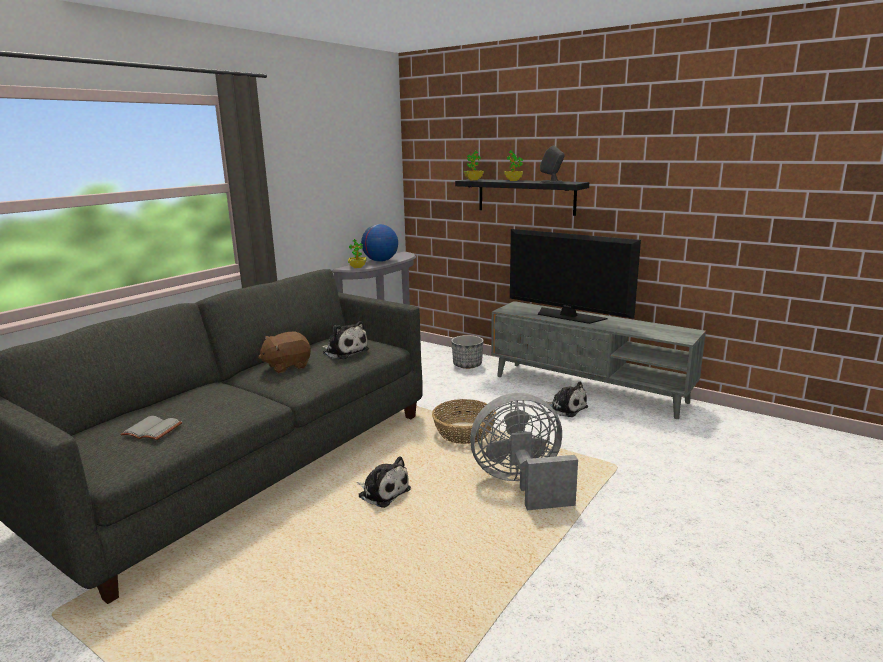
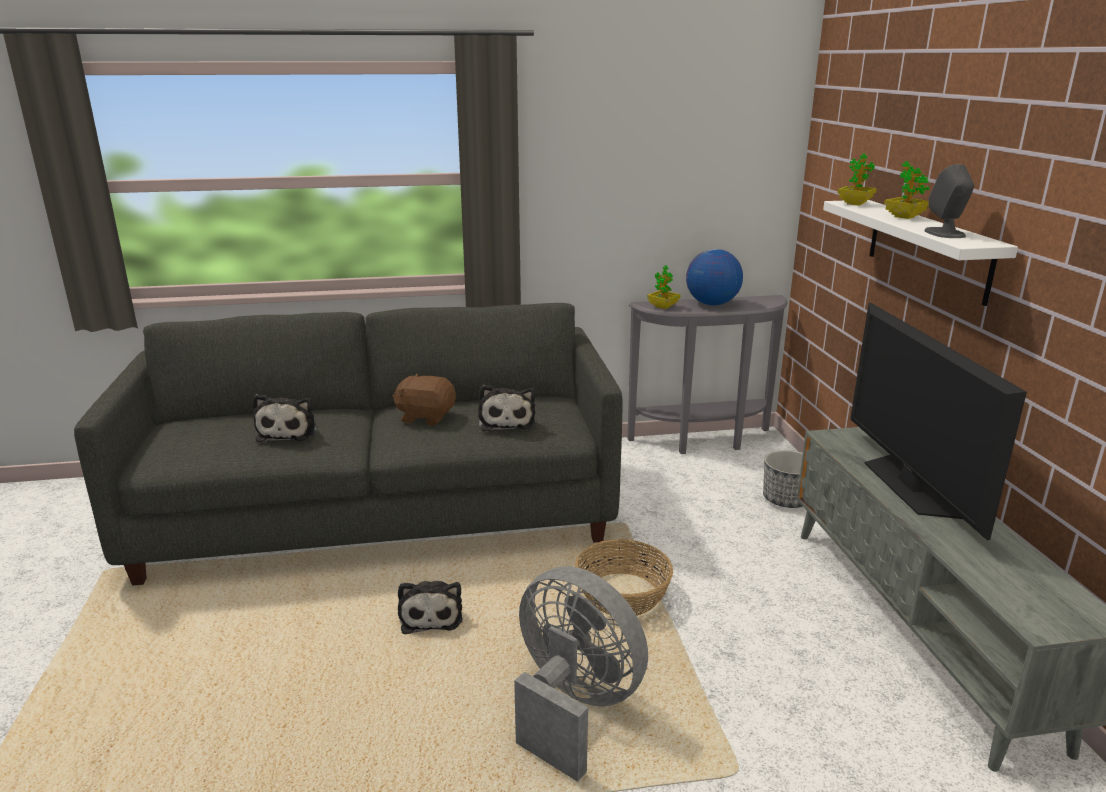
camera: 45 degrees right, 5 degrees up
(154, 429) = (221, 440): grey book -> none
(525, 196) = (927, 249): black shelf -> white shelf
(565, 408) = (819, 637): plush toy -> plush toy (289, 431)

